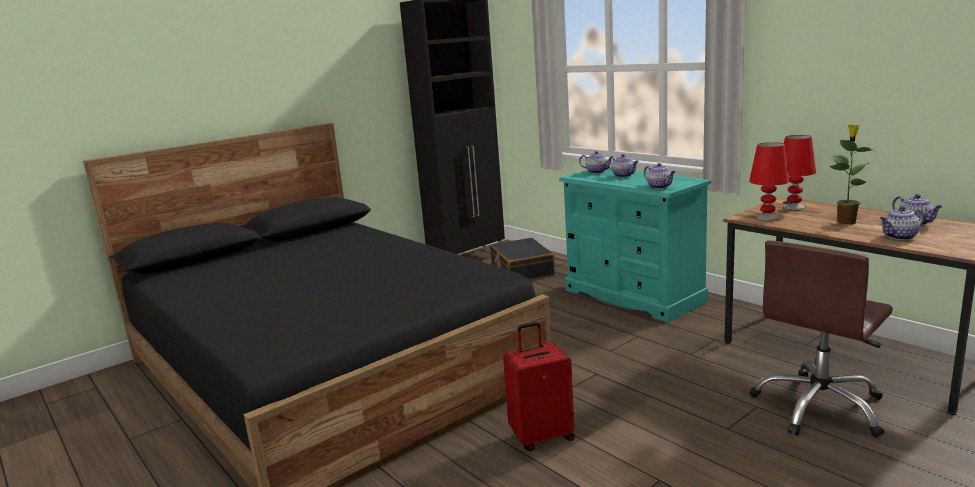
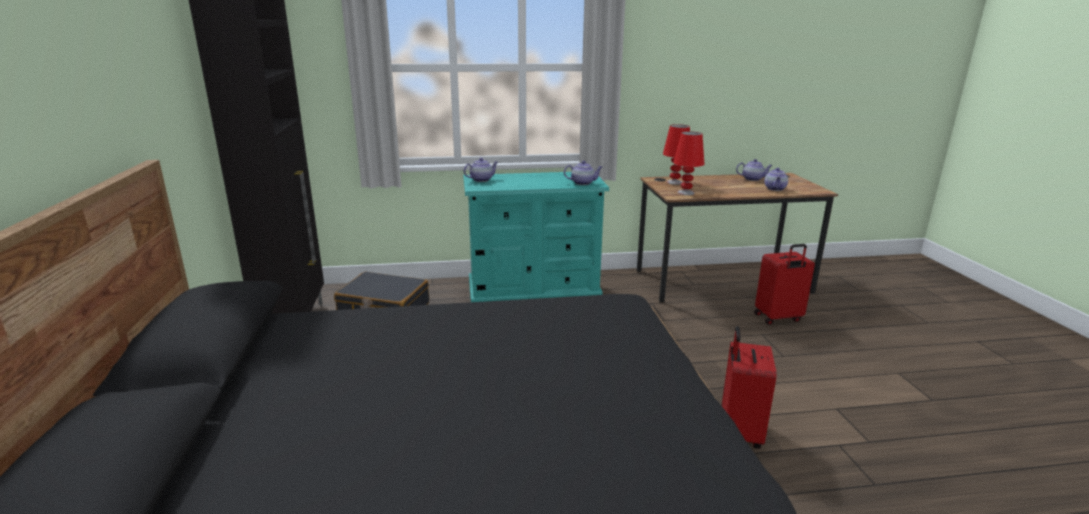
camera: 60 degrees left, 5 degrees up
(624, 175) = (519, 179): teapot -> none
(820, 407) = (778, 318): brown office chair -> red suitcase
(846, 222) = (727, 186): potted plant -> none

